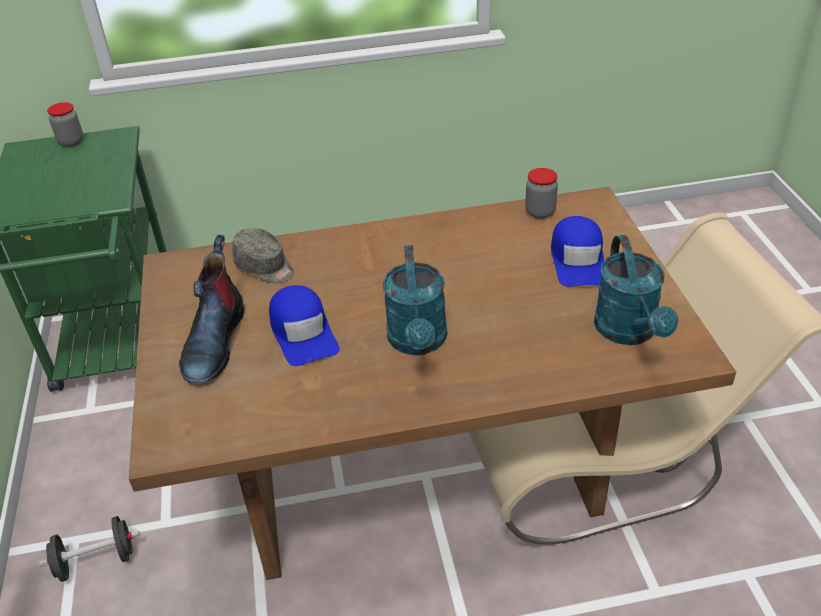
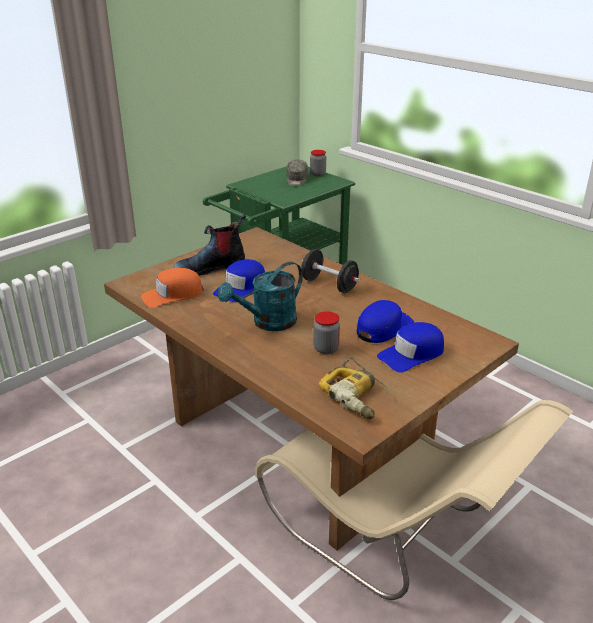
camera: 55 degrees right, 10 degrees down
(96, 561) = (148, 362): black dumbbell -> black dumbbell (329, 285)
(253, 408) = (172, 295): none -> orange cap
(265, 267) = (282, 258): grey cap -> grey cap (296, 180)
(509, 256) = (384, 327): none -> blue cap
(540, 212) = (447, 324): jar -> jar (326, 349)
(629, 332) = (357, 396): turquoise watering can -> power drill

